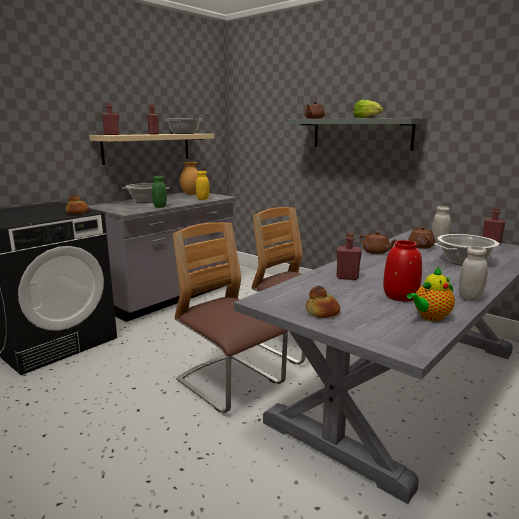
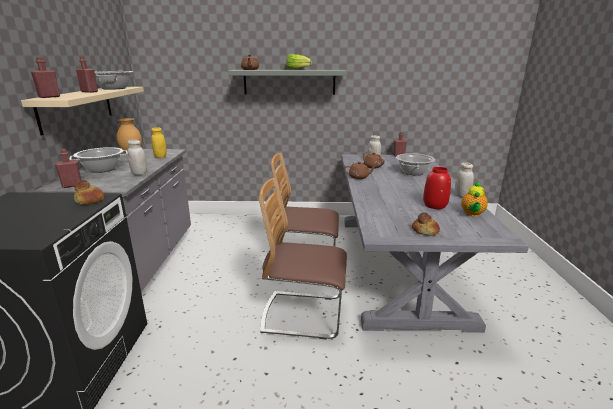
camera: 40 degrees left, 5 degrees up
(160, 207) = (139, 173): green jar -> white jar
(347, 277) = (384, 201): red bottle -> red bottle (72, 185)

